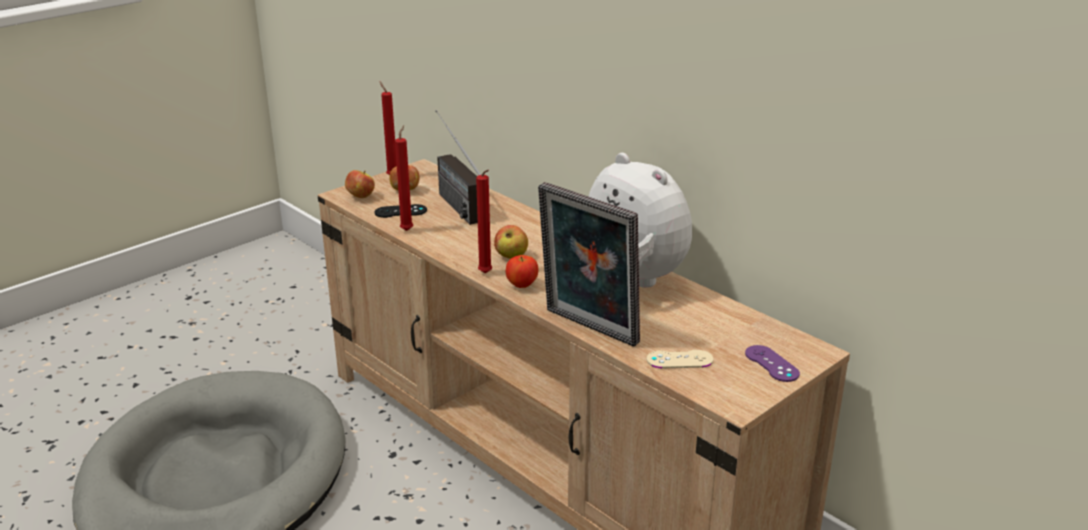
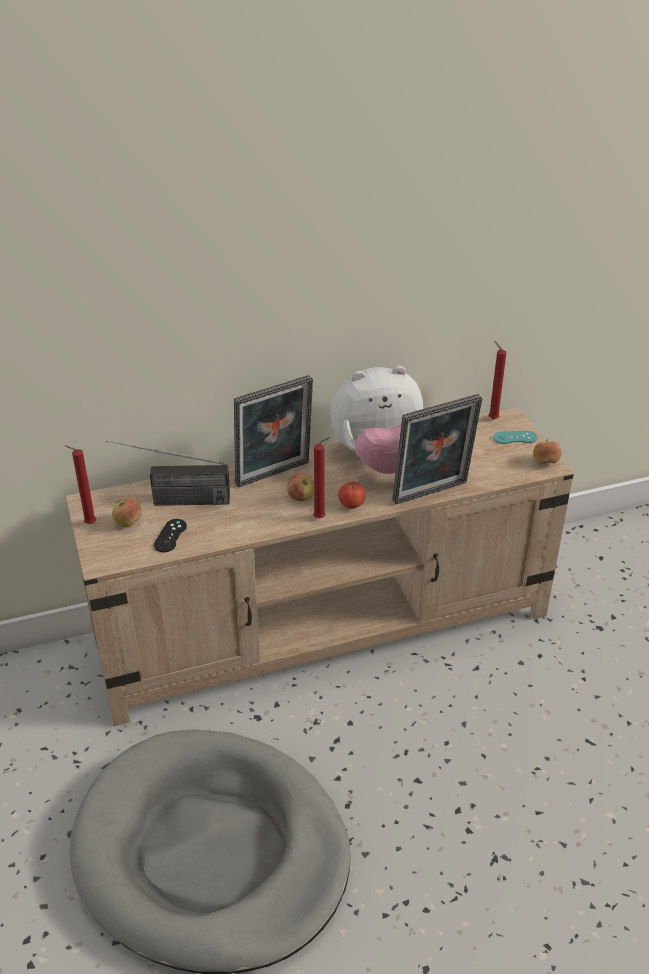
camera: 65 degrees left, 10 degrees up
(360, 197) = (117, 553): apple -> apple (545, 463)
(407, 229) = (210, 540): red candle -> red candle (491, 418)
(536, 235) = (274, 476): none -> picture frame
(679, 360) = (492, 469): beige game controller -> none
(771, 364) = (515, 437): purple game controller -> turquoise game controller

